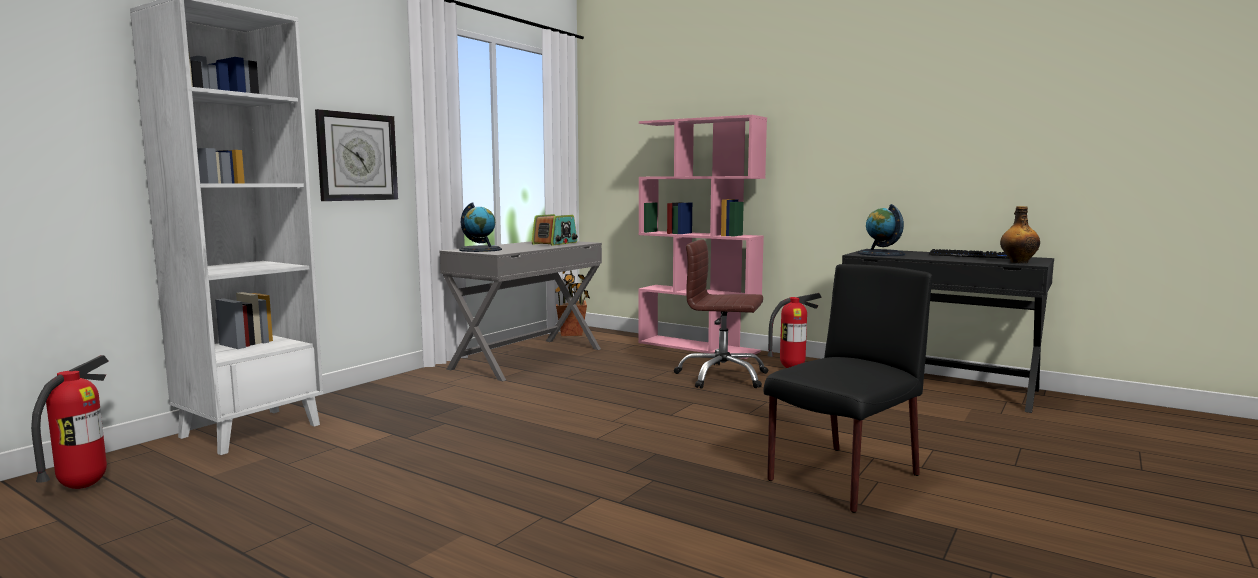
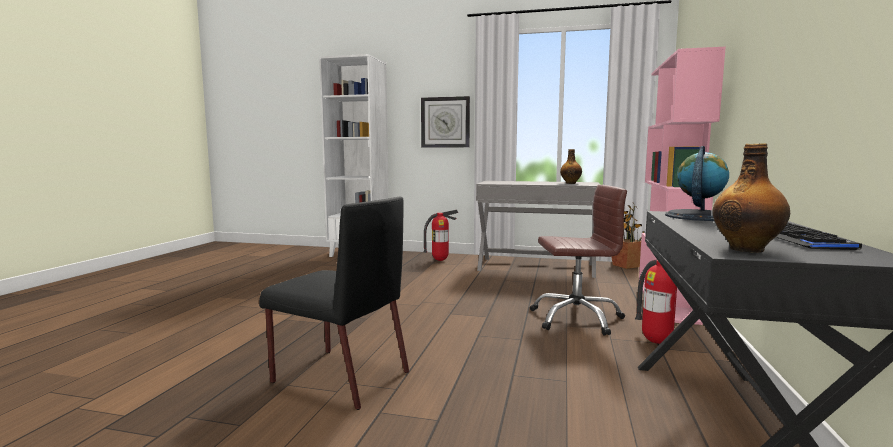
camera: 70 degrees right, 0 degrees up
(82, 486) = (293, 252): fire extinguisher -> fire extinguisher (440, 260)
(480, 249) = (500, 181): globe -> none
(555, 243) = (570, 183): radio -> bottle
(722, 377) = (576, 318): brown office chair -> brown office chair turned 90 degrees clockwise

